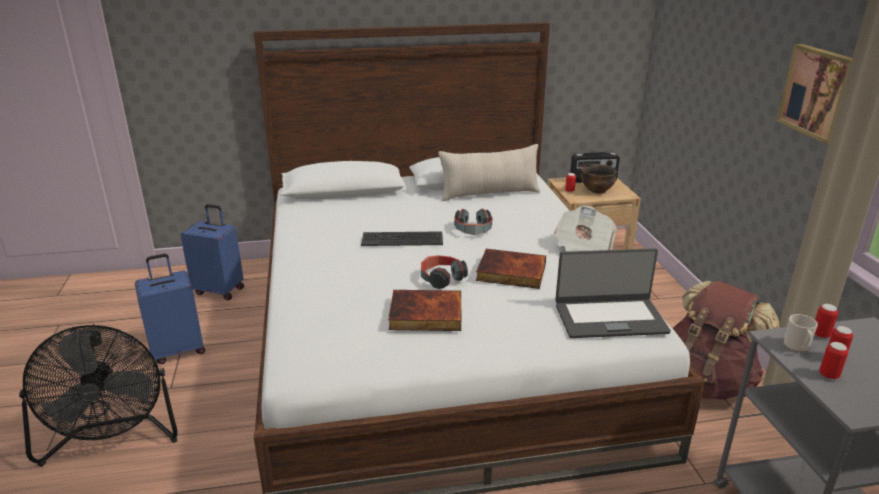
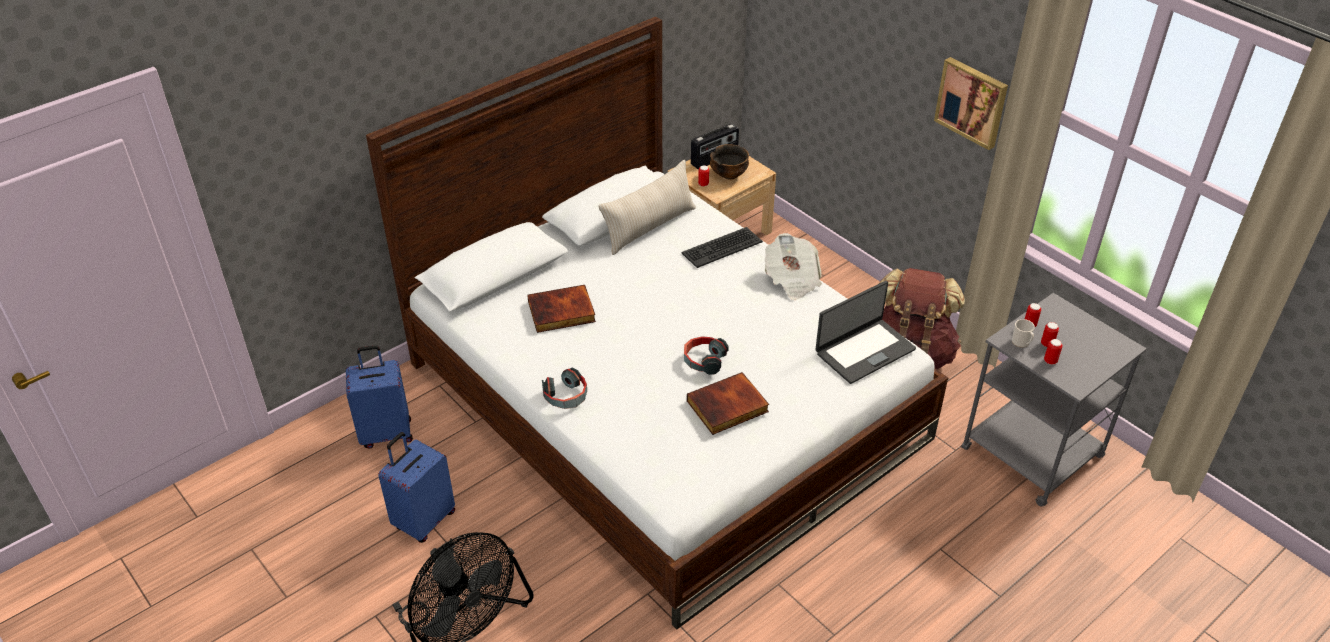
camera: 30 degrees left, 15 degrees up
(402, 239) = (625, 325): keyboard -> keyboard (721, 247)
(473, 230) = (677, 287): headphones -> headphones (566, 396)
(510, 273) = (753, 330): book -> book (561, 312)

